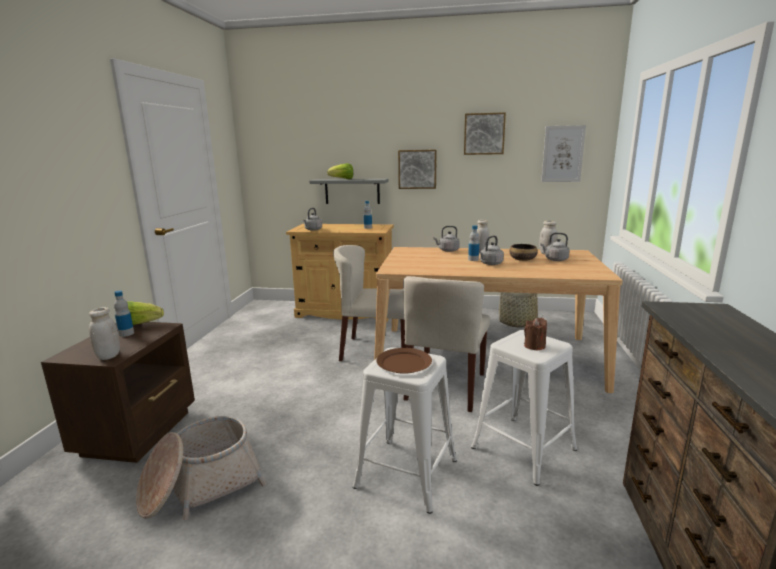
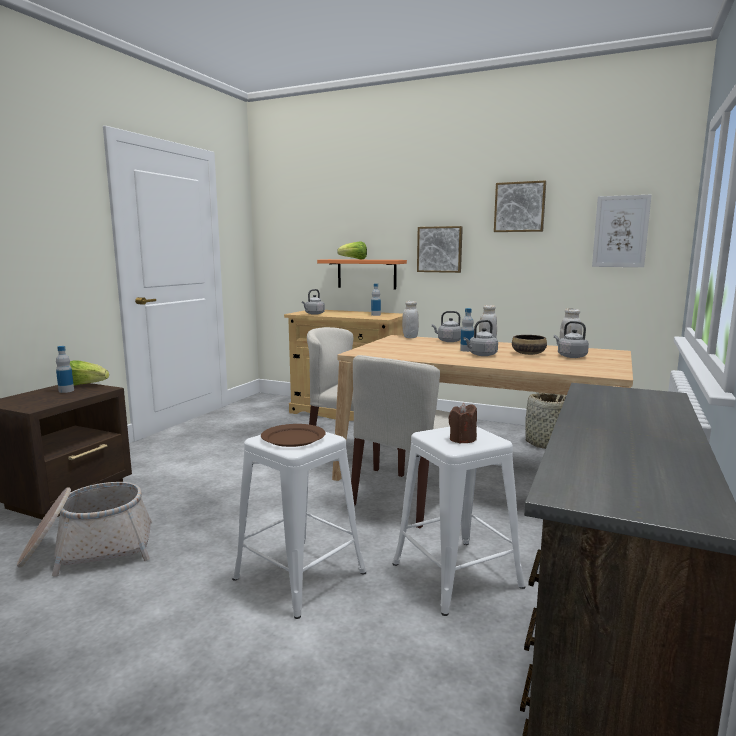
camera: 15 degrees right, 5 degrees down
(108, 356) = (32, 405): white jar -> white jar (410, 337)
(352, 191) = (366, 274): grey shelf -> orange shelf

